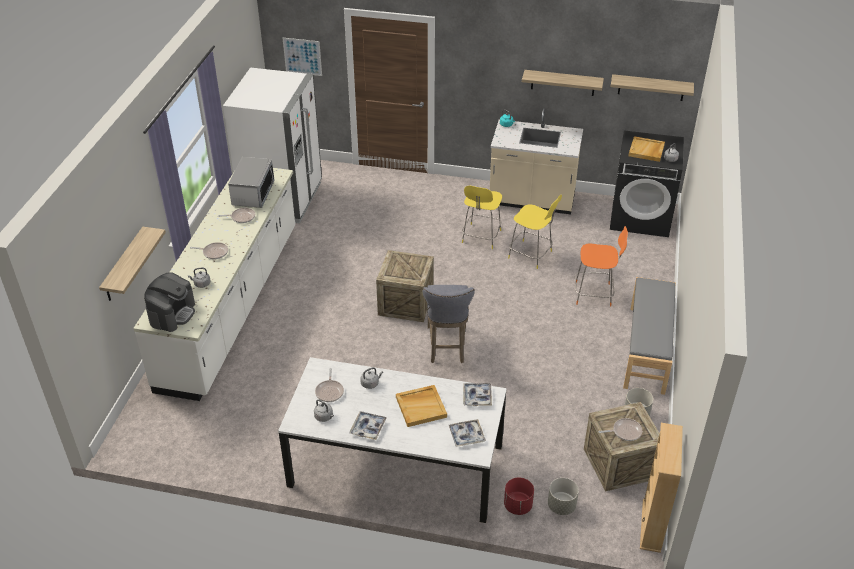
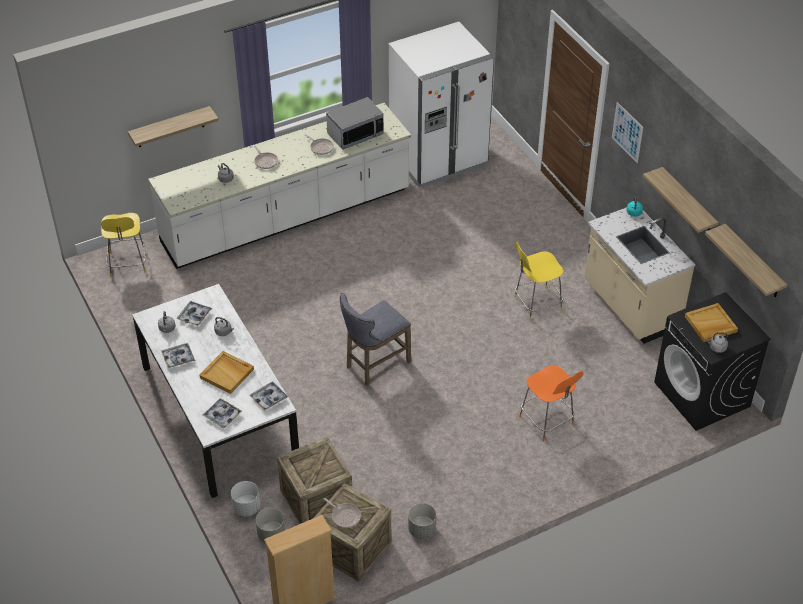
camera: 50 degrees right, 5 degrees up
(172, 313) = (180, 186): coffee machine -> none
(302, 56) = (519, 36): picture -> picture (627, 132)
(330, 391) = (194, 316): frying pan -> tray
(405, 303) = (398, 310): crate -> crate (316, 499)
(518, 506) = (246, 507): red planter -> white planter
(531, 255) = (551, 350): yellow chair -> yellow chair (127, 264)
(647, 349) = (513, 496): grey bench -> none

